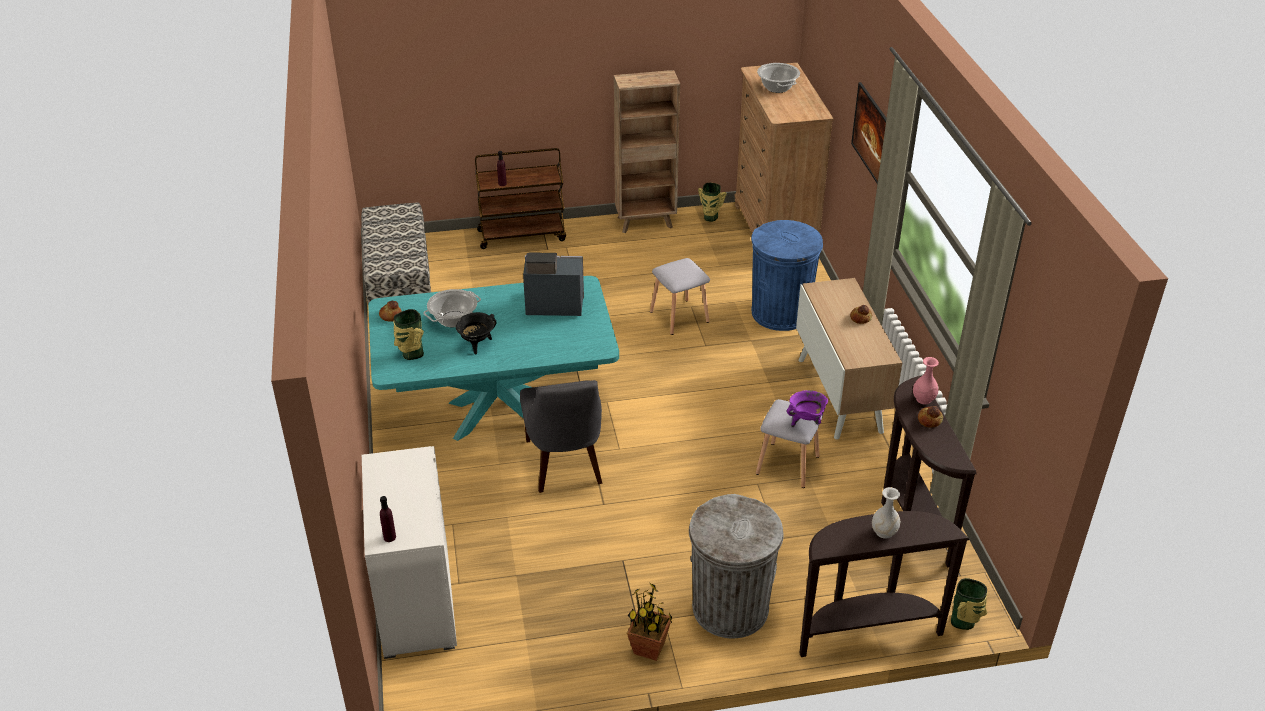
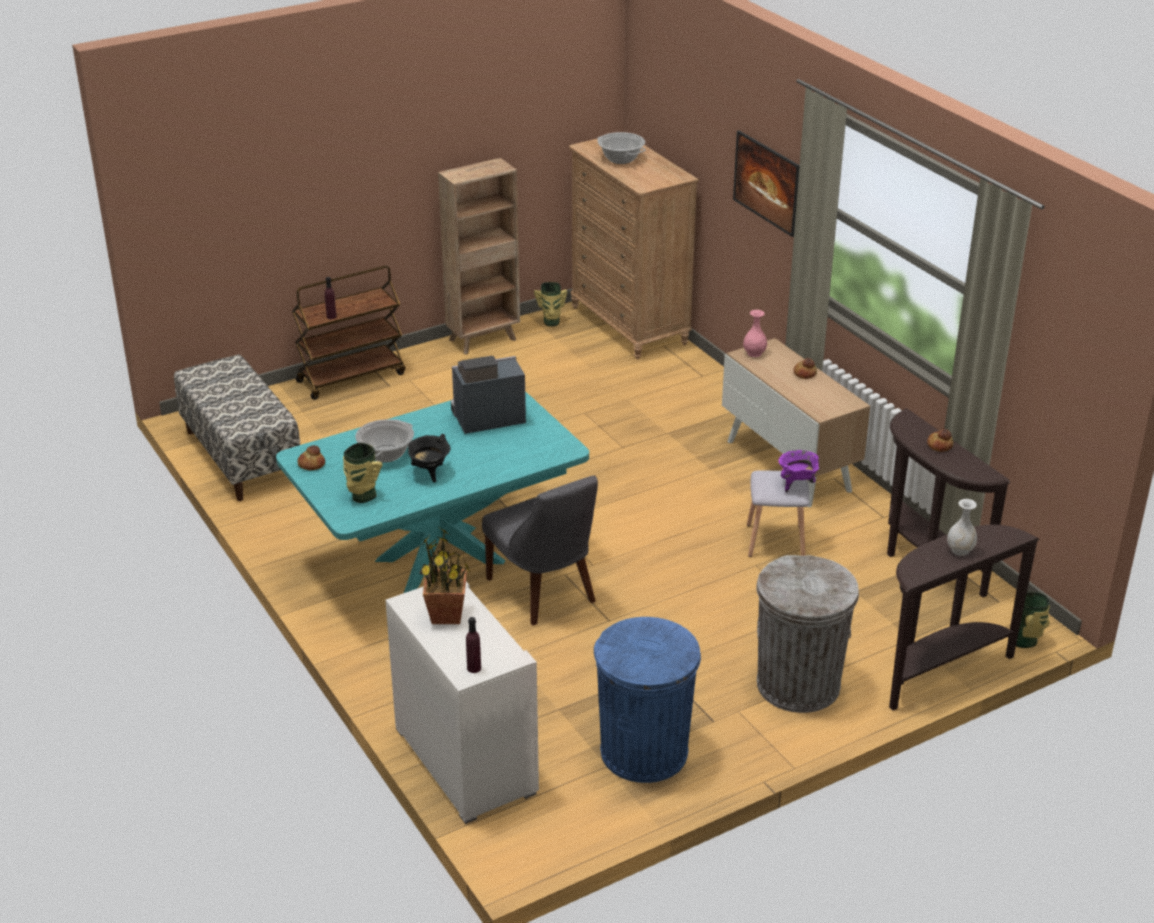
camera: 20 degrees left, 5 degrees down
(649, 648) = (740, 741): potted plant -> potted plant (447, 615)
(680, 316) = (578, 424): grey stool -> none
(780, 313) = (682, 401): blue trash can -> blue trash can (644, 752)
(923, 399) = (922, 428): pink vase -> pink vase (754, 353)

